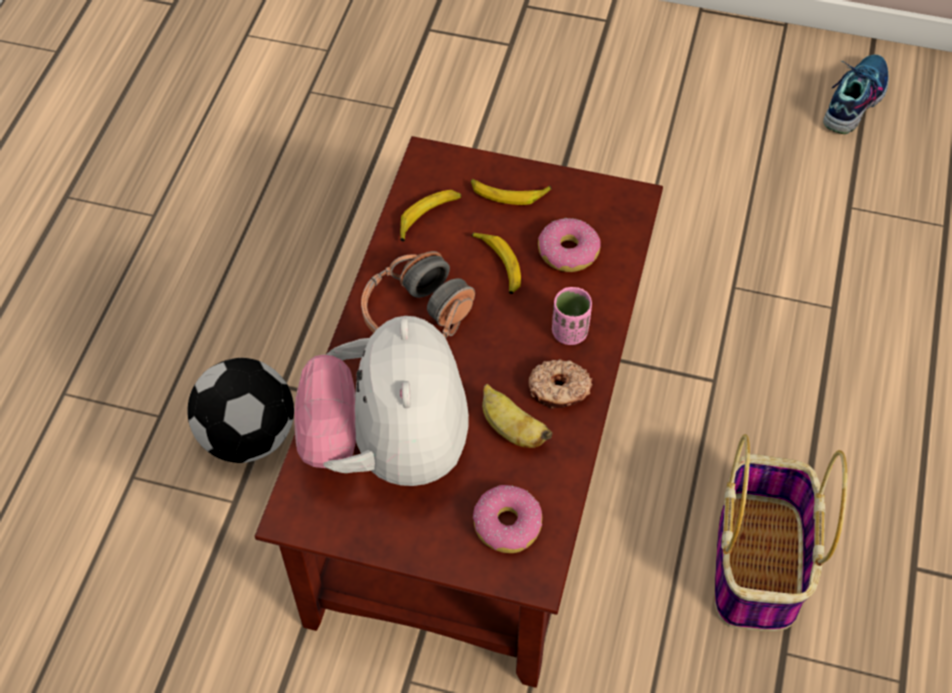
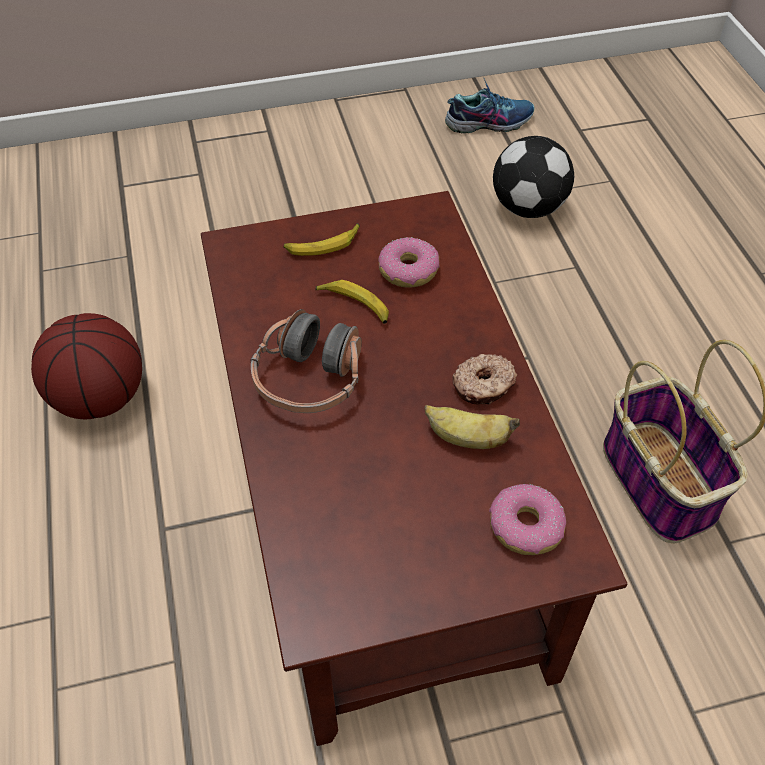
camera: 30 degrees left, 5 degrees down
(248, 434) = (154, 589): football -> football (527, 207)
(296, 241) = (101, 397): none -> basketball
(389, 446) = (364, 509): plush toy -> none
(428, 217) = (263, 292): banana -> none
(570, 332) = (457, 334): pink cup -> none
(853, 100) = (489, 122): shoe -> shoe turned 75 degrees clockwise

